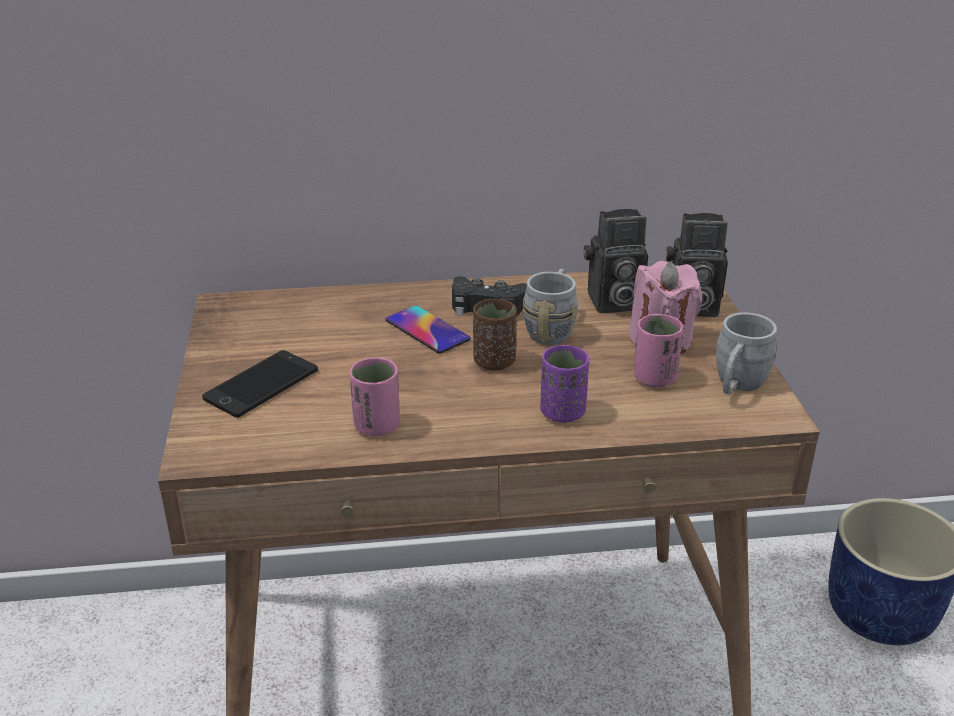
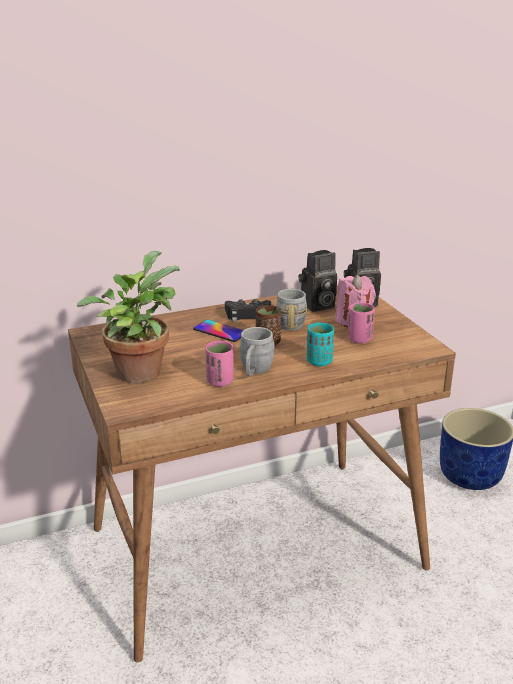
camera: 15 degrees left, 5 degrees down
(261, 384) = (139, 370): phone -> potted plant
(562, 412) = (319, 361): purple cup -> turquoise cup
(736, 386) = (404, 337): grey mug -> grey mug (254, 371)

